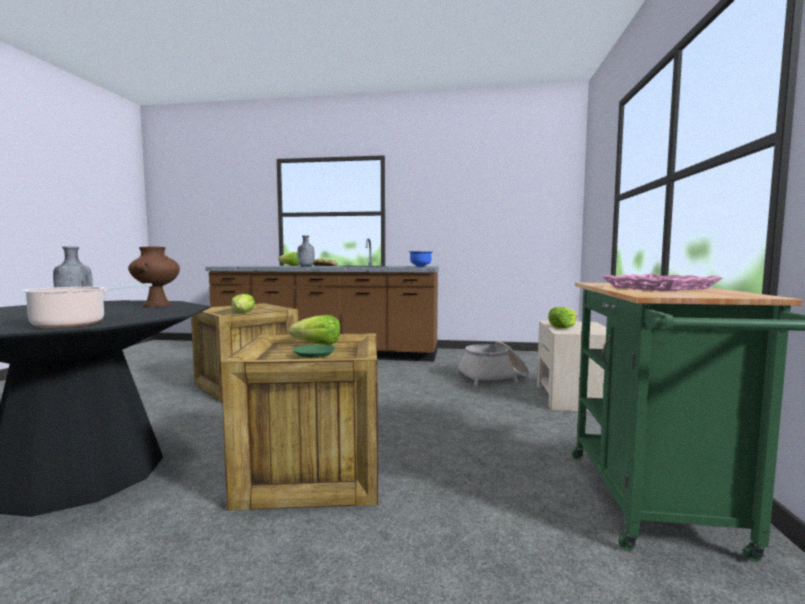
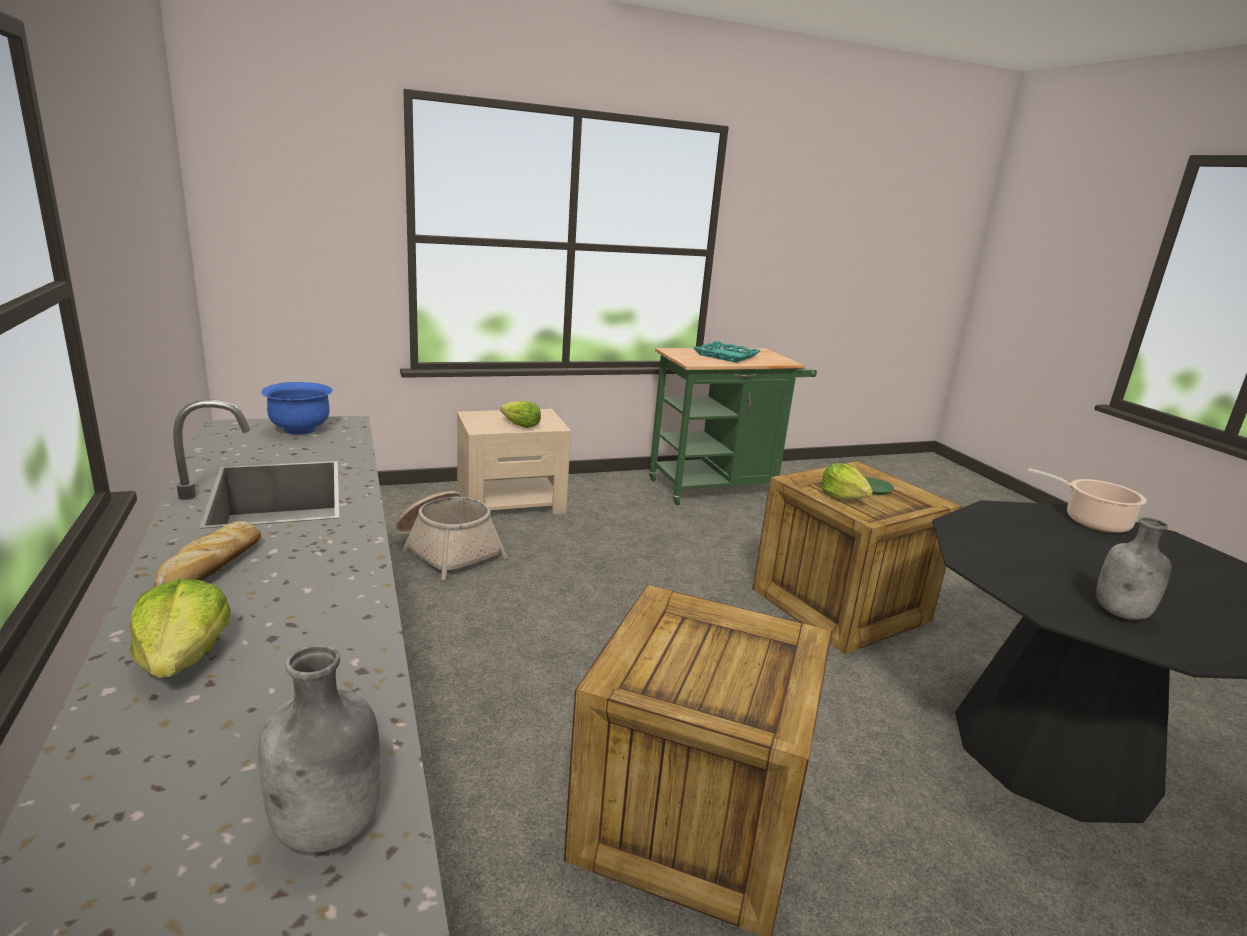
camera: 120 degrees left, 15 degrees up
(156, 305) = (996, 551): brown vase -> none
(242, 312) = (722, 662): lettuce -> none
(305, 266) = (346, 573): grey bottle -> grey bottle (329, 828)
(660, 288) = (726, 356): pink tray -> turquoise tray

